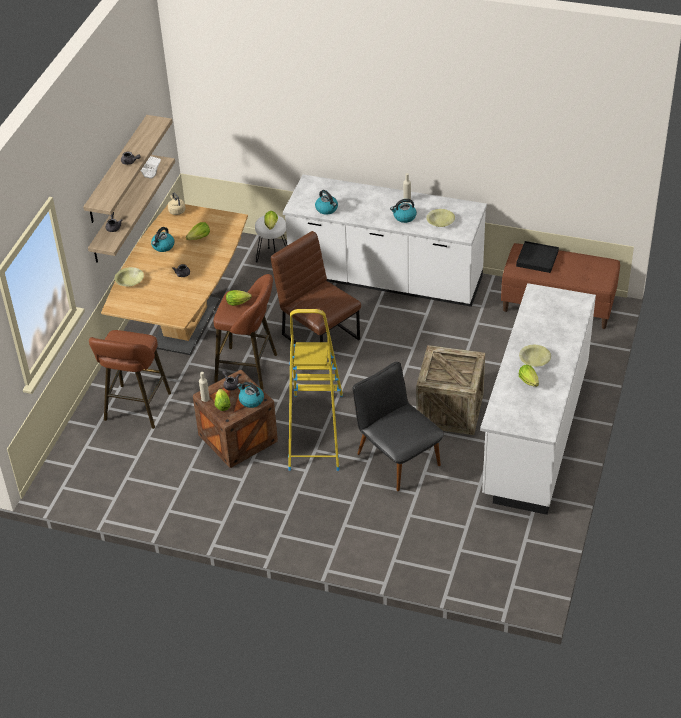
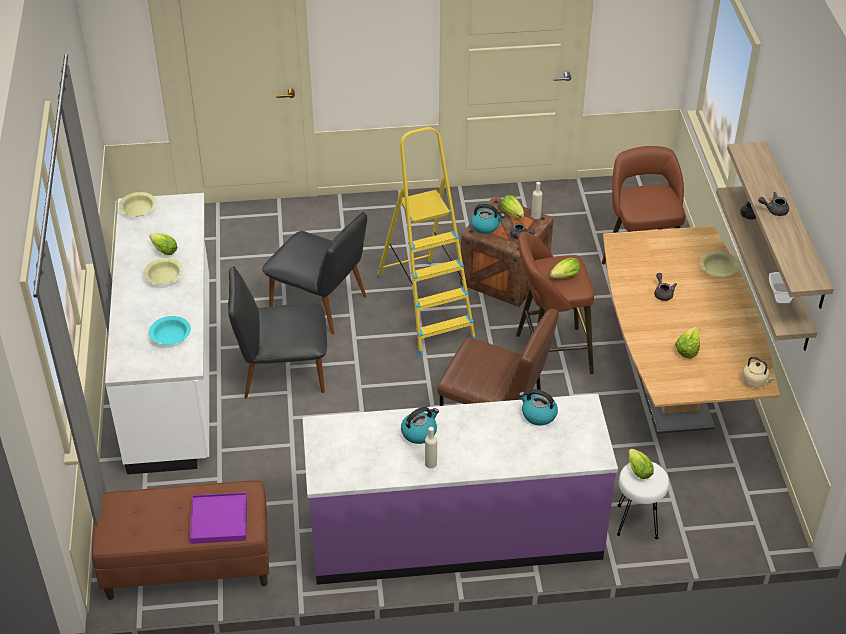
camera: 155 degrees right, 0 degrees up
(163, 246) = (722, 324): kettle -> none
(385, 279) = (455, 534): white counter -> purple counter
(440, 221) = (362, 439): yellow bowl -> yellow bowl (138, 209)
(450, 410) = (283, 371): crate -> black chair
(537, 259) = (219, 520): black tray -> purple tray
(542, 314) = (170, 336): none -> turquoise bowl

